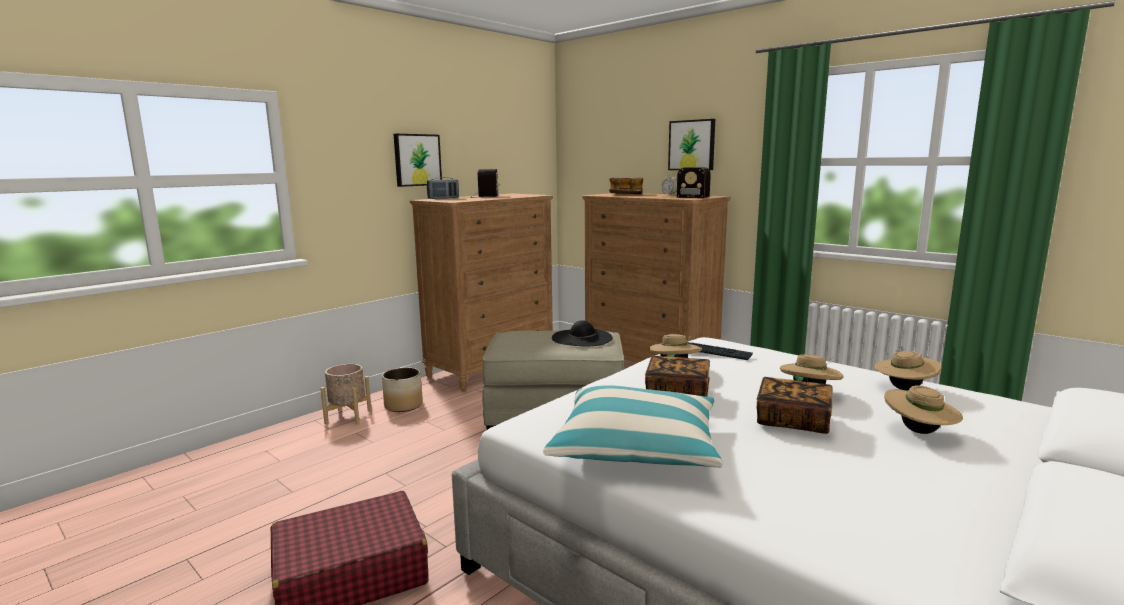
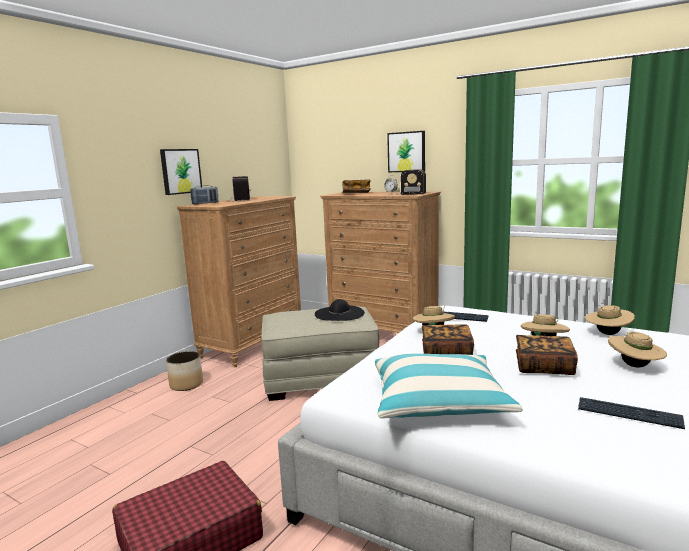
camera: 10 degrees left, 0 degrees up
(348, 417) = (139, 400): beige planter -> none
(876, 489) = (628, 414): none -> keyboard

